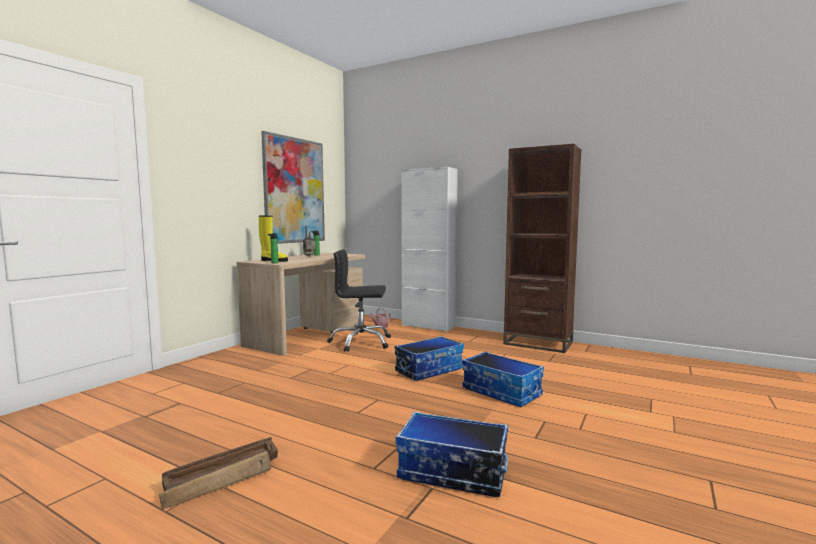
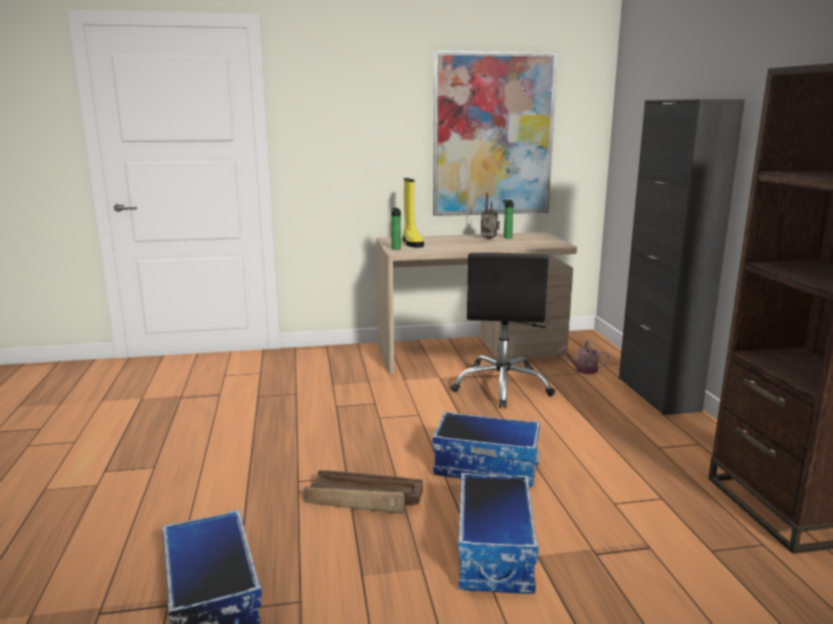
camera: 50 degrees right, 10 degrees up
(223, 479) = (104, 486): crate -> crate (364, 501)
(360, 342) = (502, 387): black office chair -> black office chair turned 135 degrees counterclockwise
(428, 326) = (658, 394): white cabinet -> black cabinet

